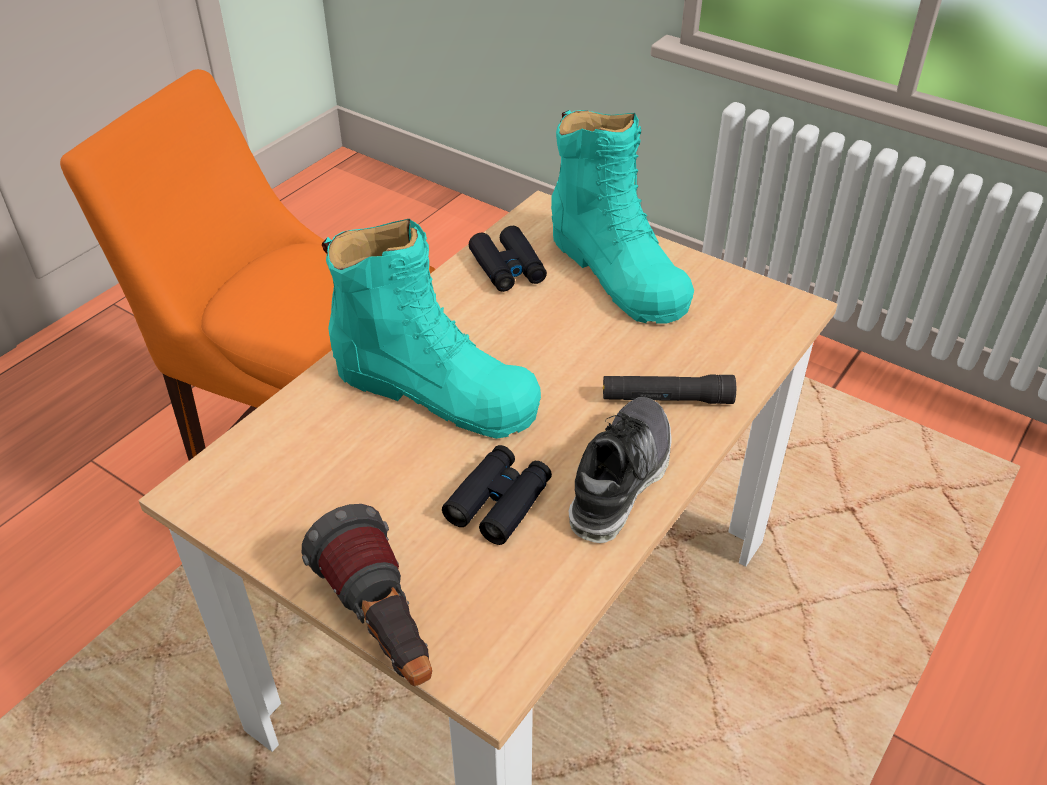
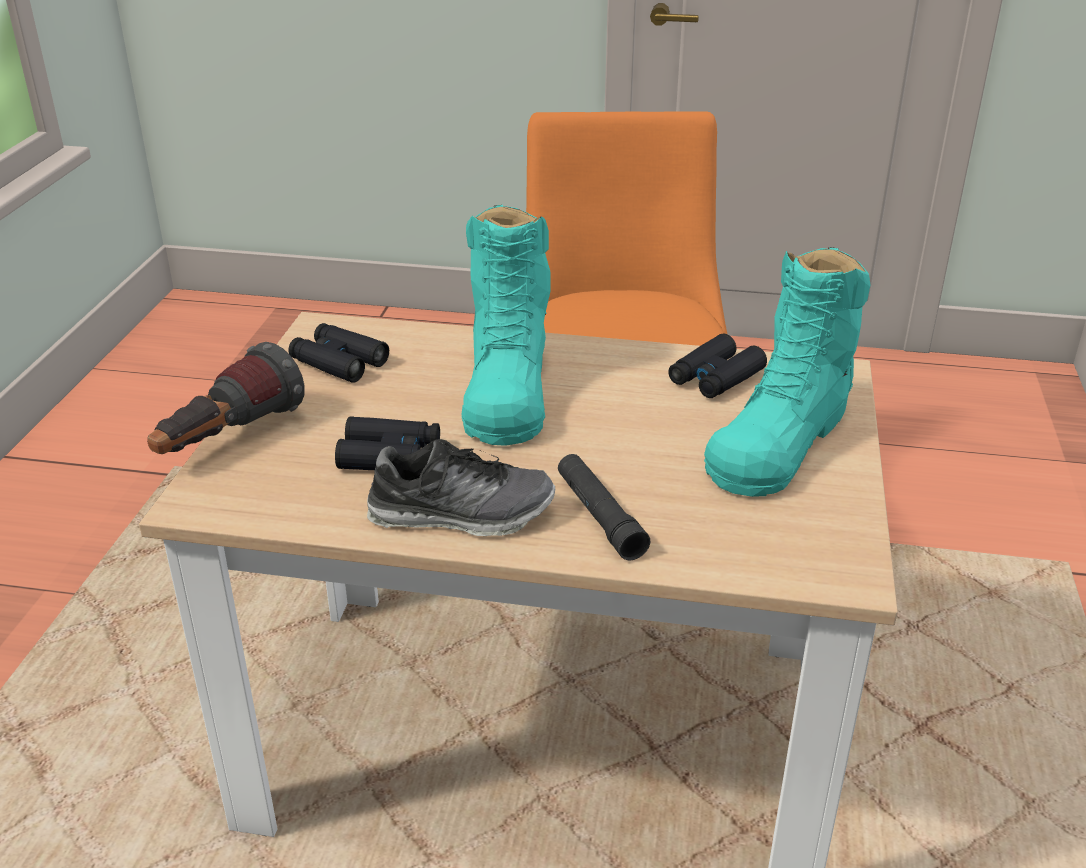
camera: 65 degrees right, 10 degrees down
(287, 495) = (339, 362): none -> black binoculars

